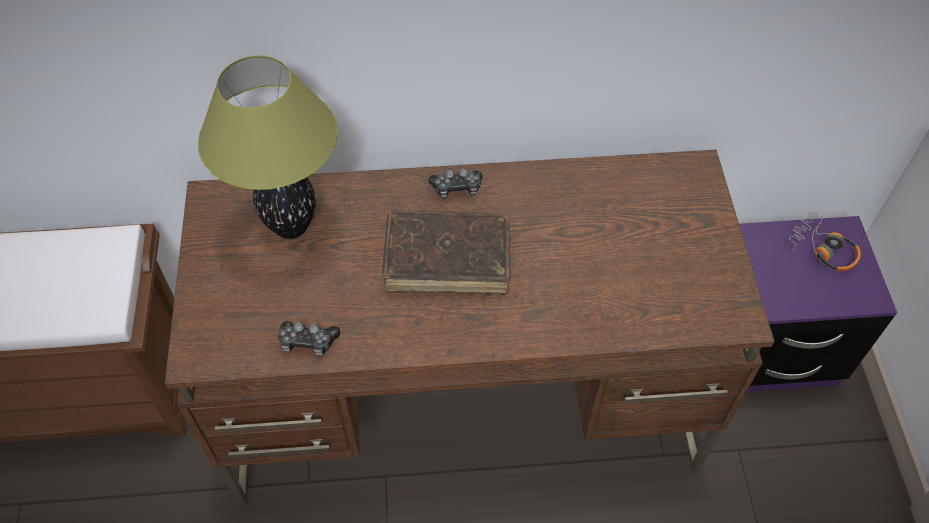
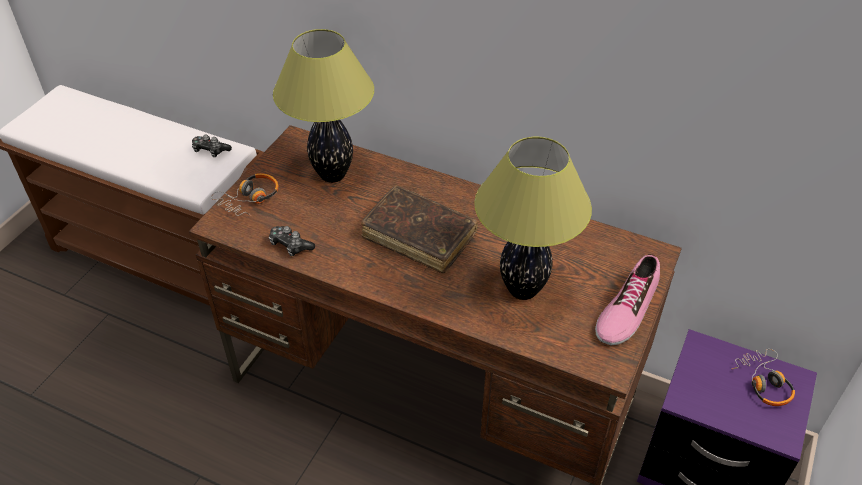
camera: 30 degrees right, 10 degrees down
(212, 305) = (250, 199): none -> headphones
(456, 188) = (460, 196): game controller -> game controller (210, 150)
(601, 273) = (523, 290): none -> table lamp
(712, 245) = (626, 309): none -> shoe

